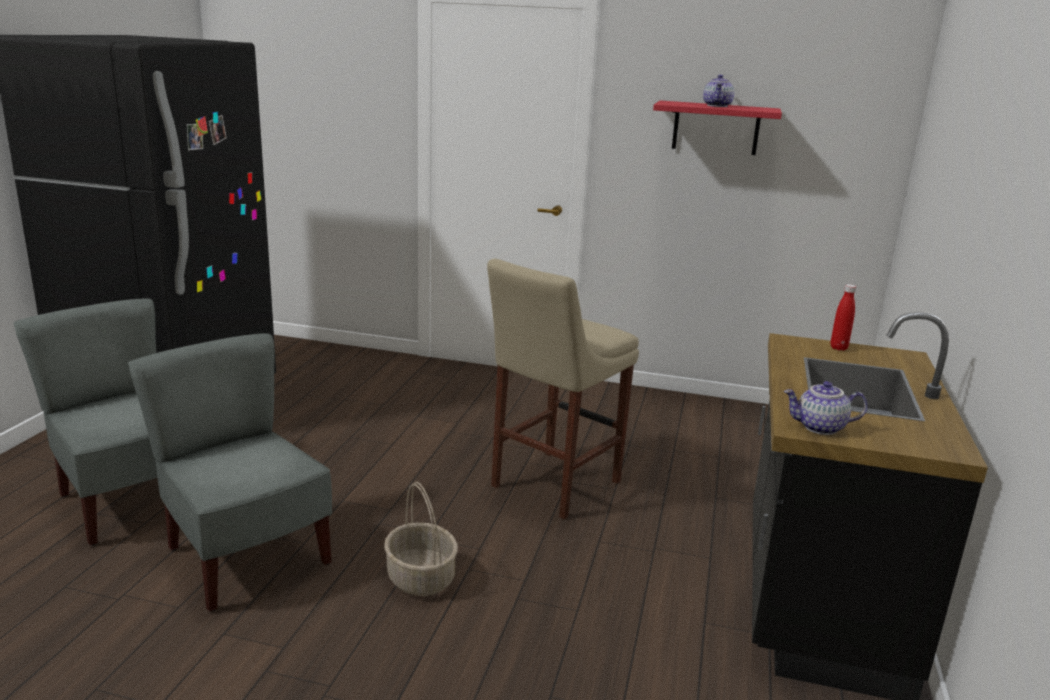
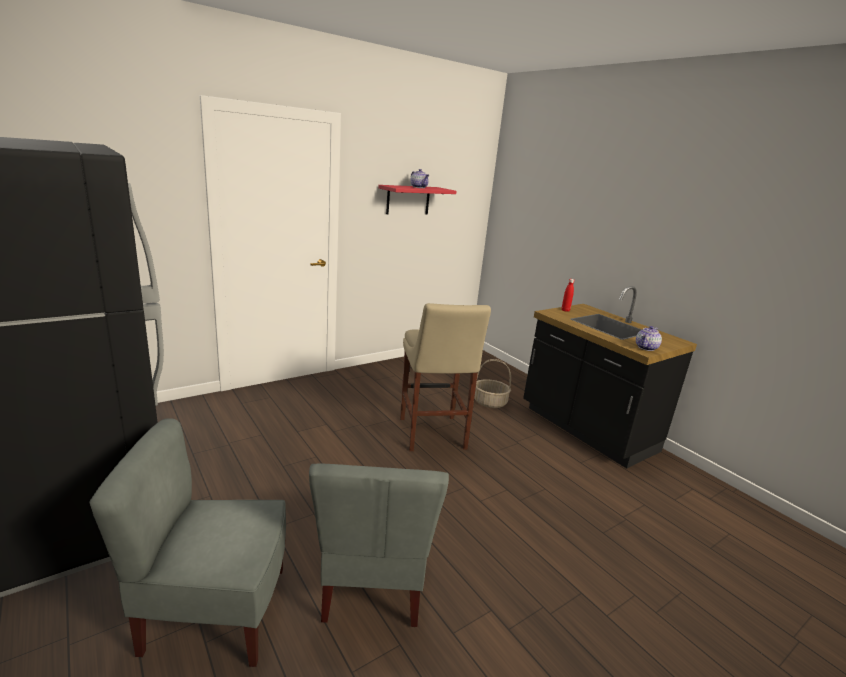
camera: 50 degrees left, 0 degrees up
(245, 557) = (373, 582): grey chair -> grey chair turned 90 degrees counterclockwise
(421, 579) = (473, 521): basket -> basket (490, 402)

